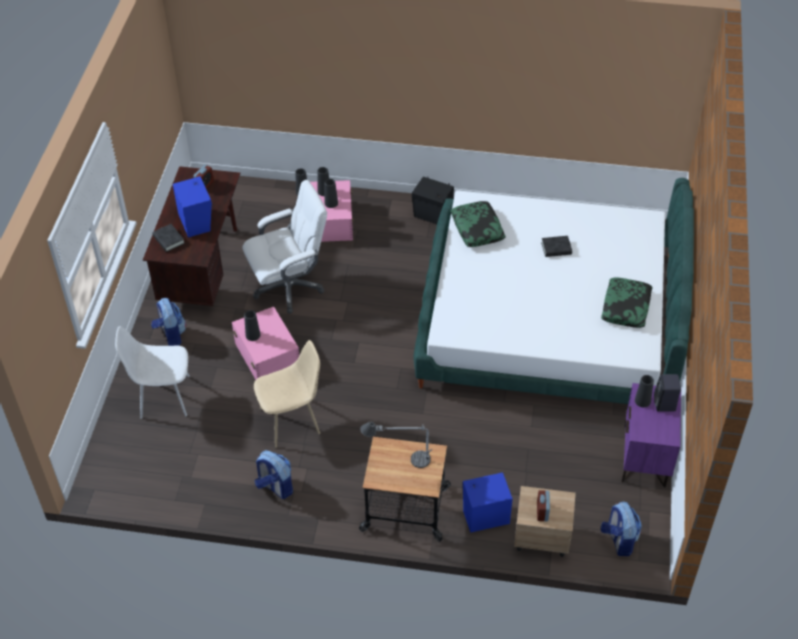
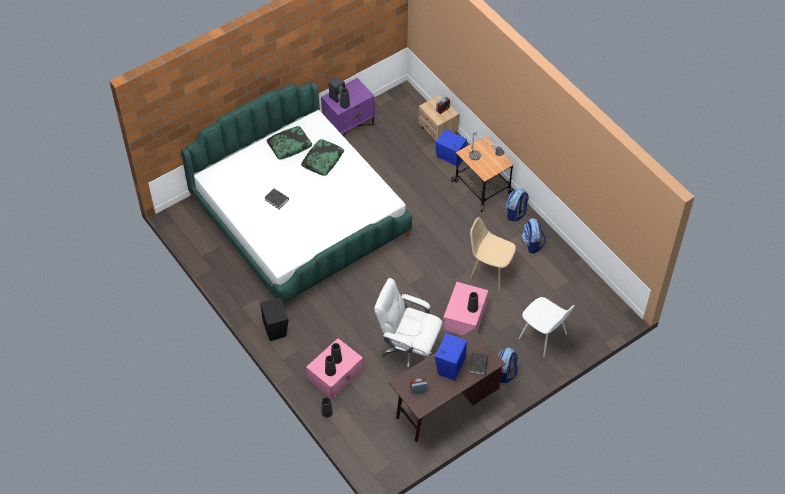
camera: 135 degrees left, 5 degrees up
(477, 229) = (299, 243): pillow -> pillow (322, 160)
(618, 540) = (407, 106): backpack -> backpack (516, 213)

